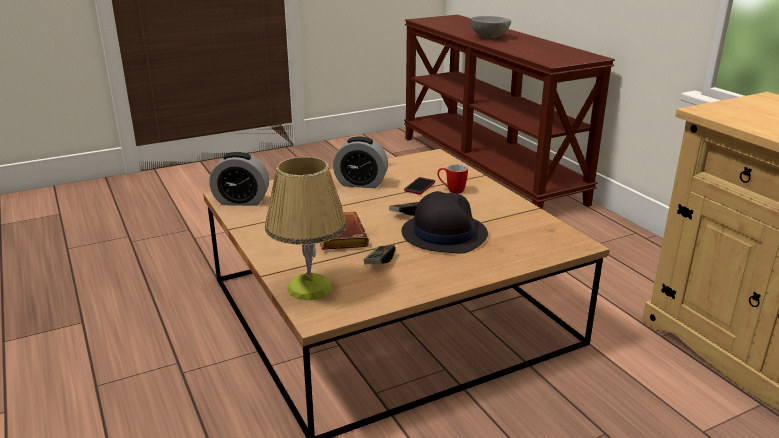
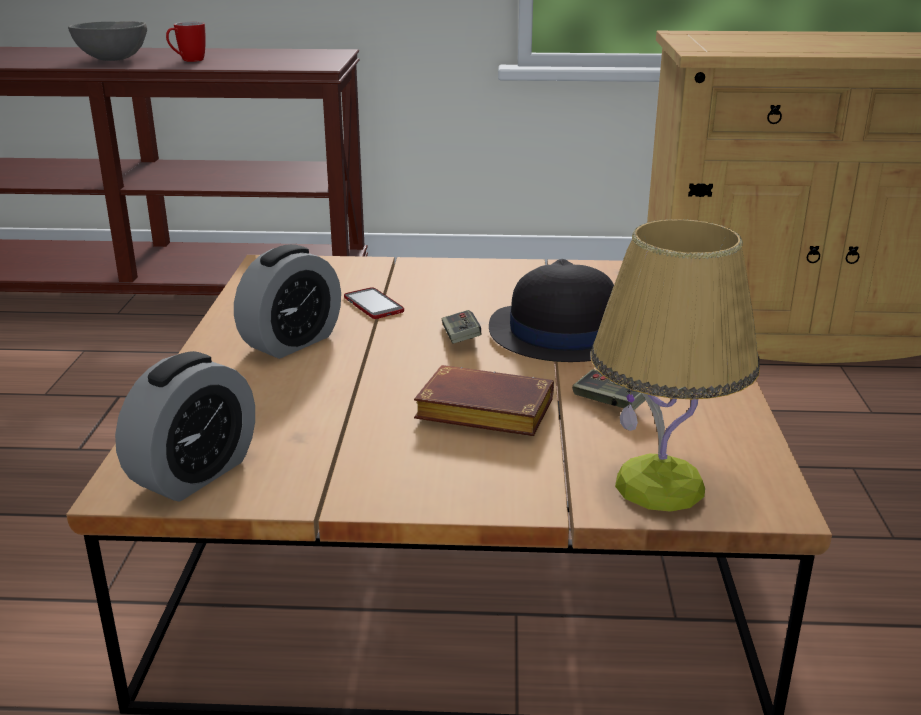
camera: 60 degrees left, 0 degrees up
(451, 190) = (419, 289): mug -> mug (188, 61)

